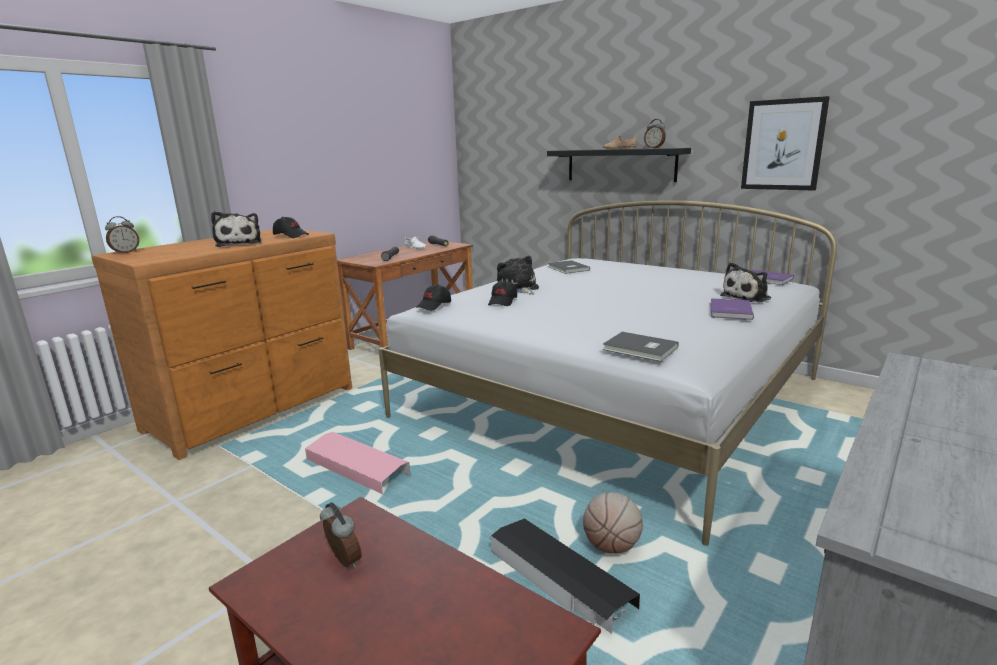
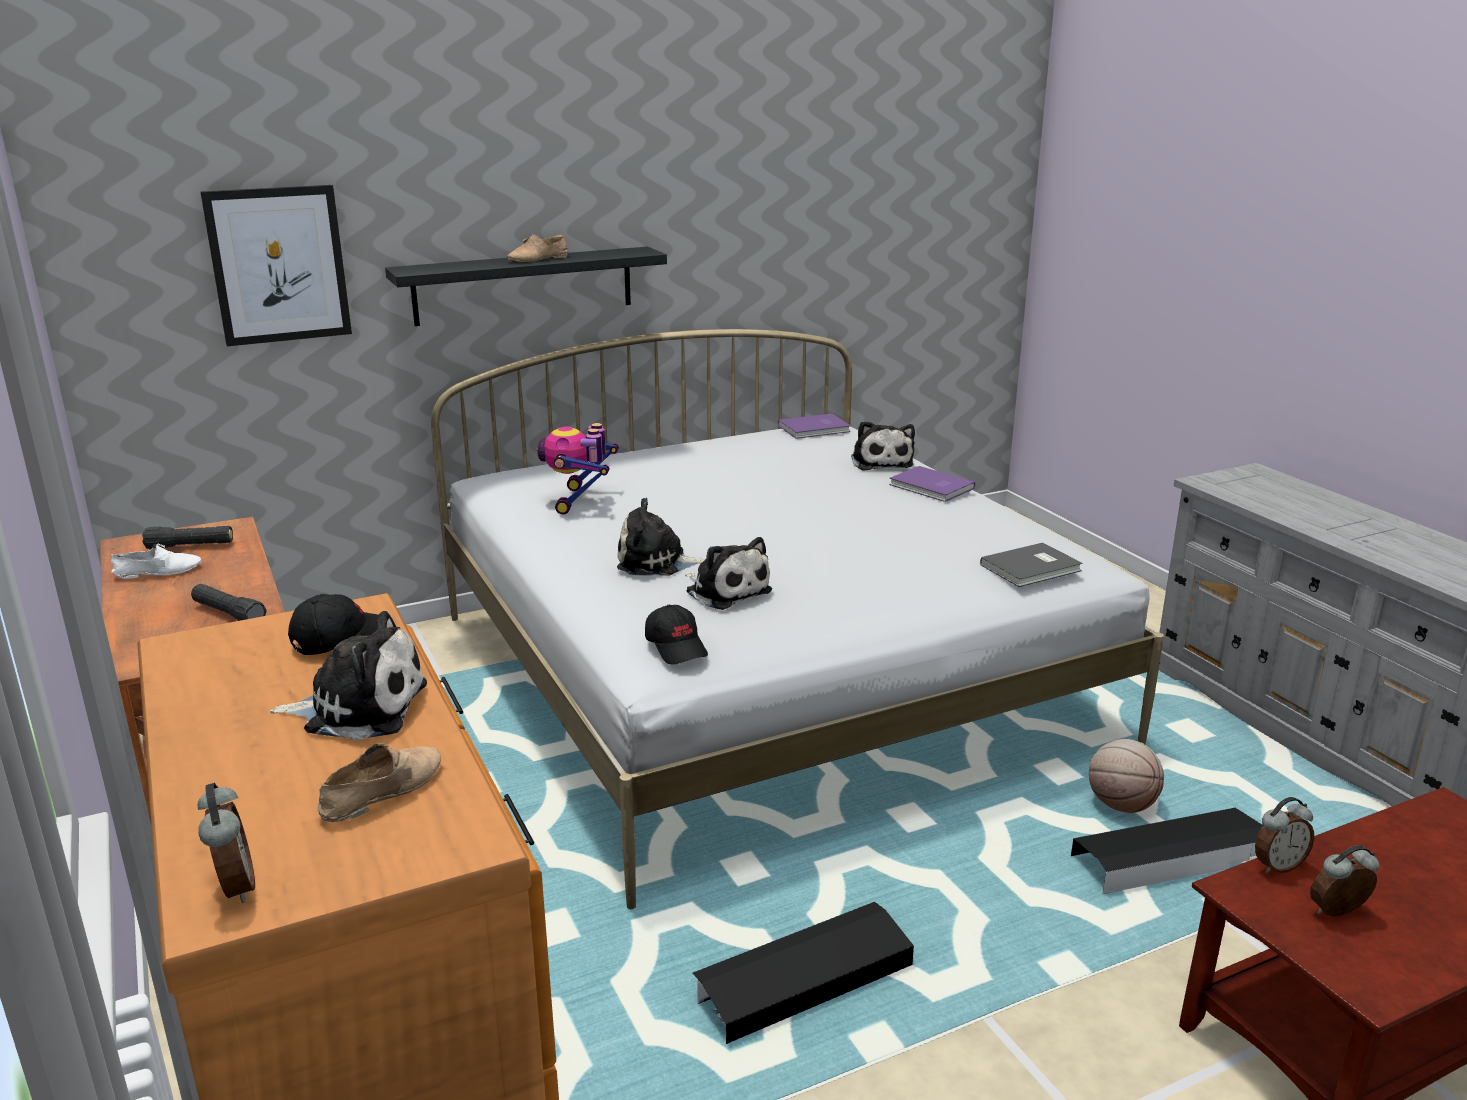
camera: 65 degrees left, 5 degrees up
(181, 252) = (381, 790): none -> beige shoe
(357, 468) = (803, 982): pink storage box -> black storage box
(503, 302) = (726, 591): black cap -> plush toy
(567, 269) = (580, 501): grey book -> toy robot
(654, 148) = (609, 254): alarm clock -> alarm clock (1277, 865)
(783, 145) = (774, 235): picture -> picture (278, 265)

